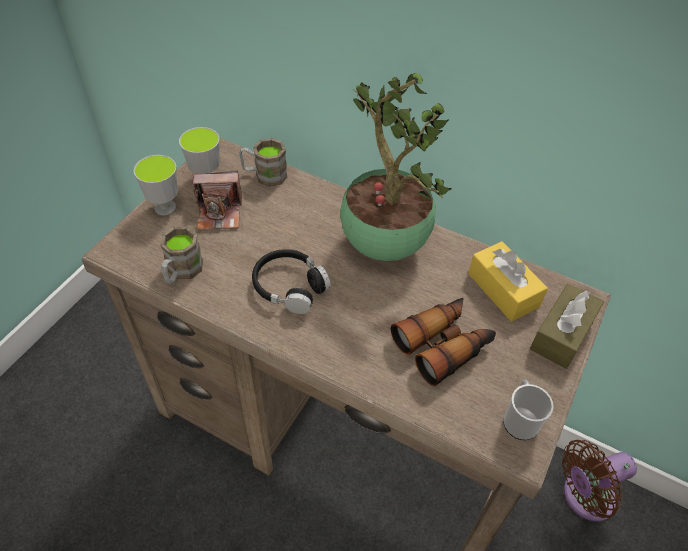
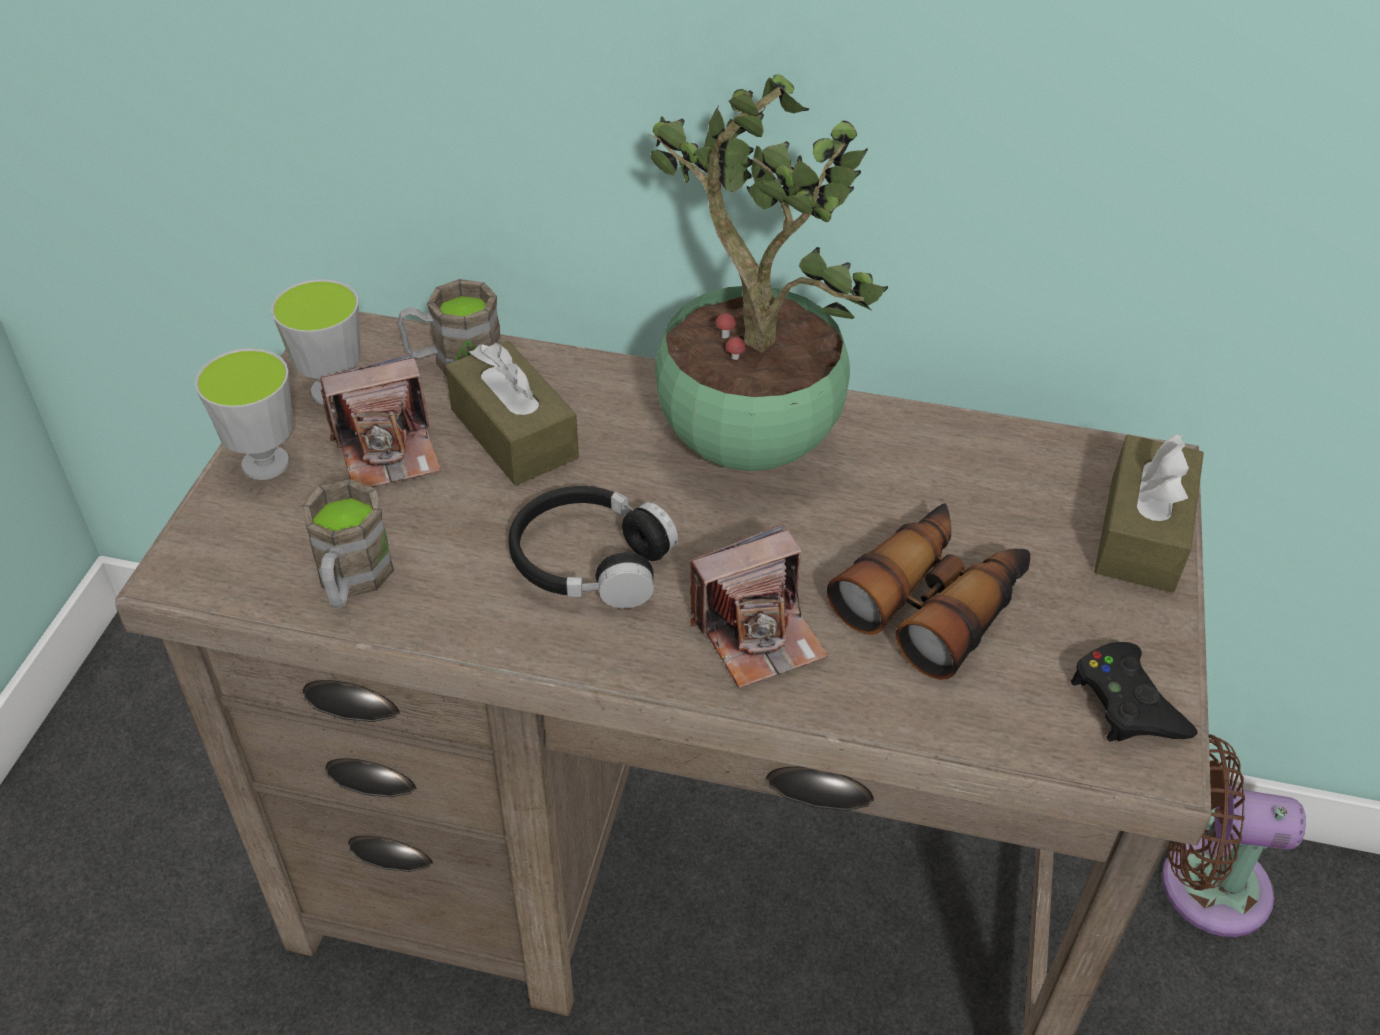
camera: 15 degrees left, 5 degrees down
(278, 216) = (514, 433): none -> brown tissue box
(353, 340) = (758, 634): none -> camera
(503, 290) = (1004, 479): yellow tissue box -> none
(520, 420) = (1126, 703): mug -> black game controller
(584, 496) = (1202, 885): brown fan -> brown fan turned 45 degrees clockwise

